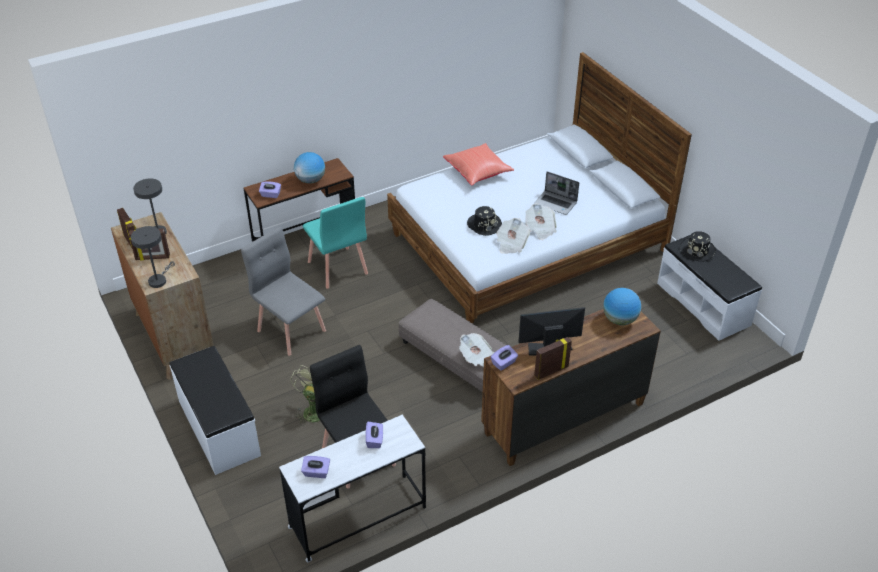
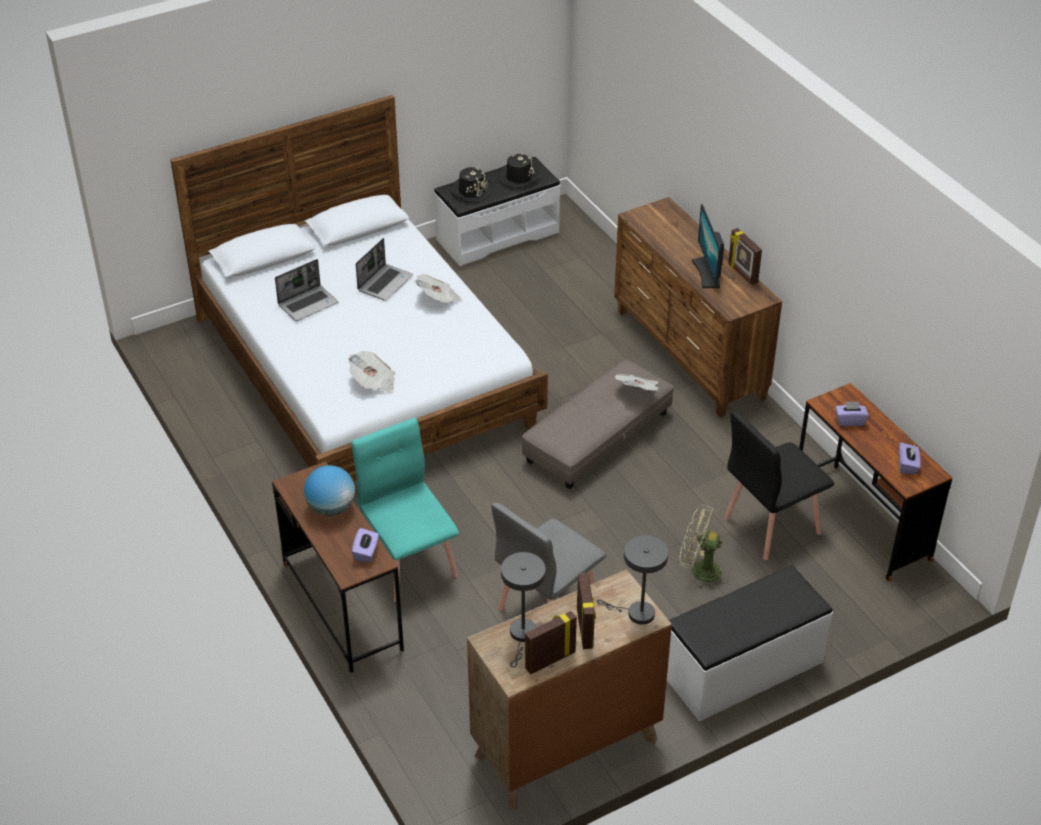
camera: 90 degrees left, 0 degrees up
(337, 268) = (411, 564): turquoise chair -> turquoise chair turned 90 degrees counterclockwise
(358, 517) = (861, 522): white desk -> brown desk
(478, 172) = (304, 350): red pillow -> none
(484, 225) = (427, 347): black hat -> black hat (518, 177)
(504, 363) = (735, 306): purple tissue box -> none
(511, 244) = (469, 325): newspaper -> newspaper (373, 382)
(528, 171) = (308, 303): none -> laptop
(619, 319) = (654, 222): globe -> none

